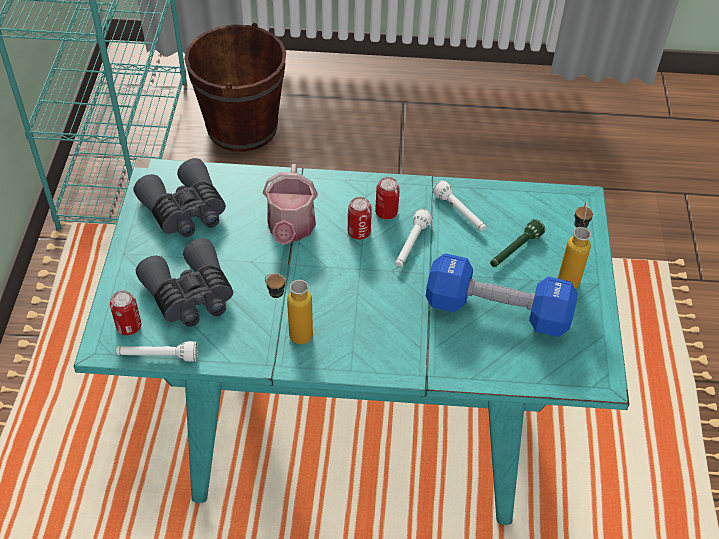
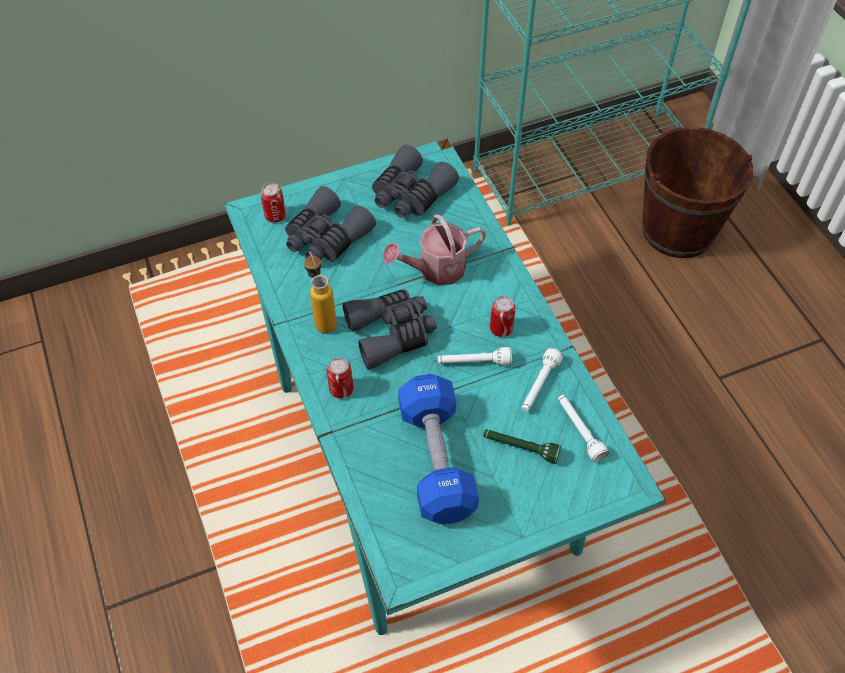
camera: 65 degrees right, 5 degrees up
(158, 356) = (257, 246): white flashlight -> white flashlight (579, 431)
(342, 289) = (391, 333): none -> grey binoculars
(359, 232) = (463, 318): can -> can (341, 389)
(568, 275) = (517, 506): bottle -> none

